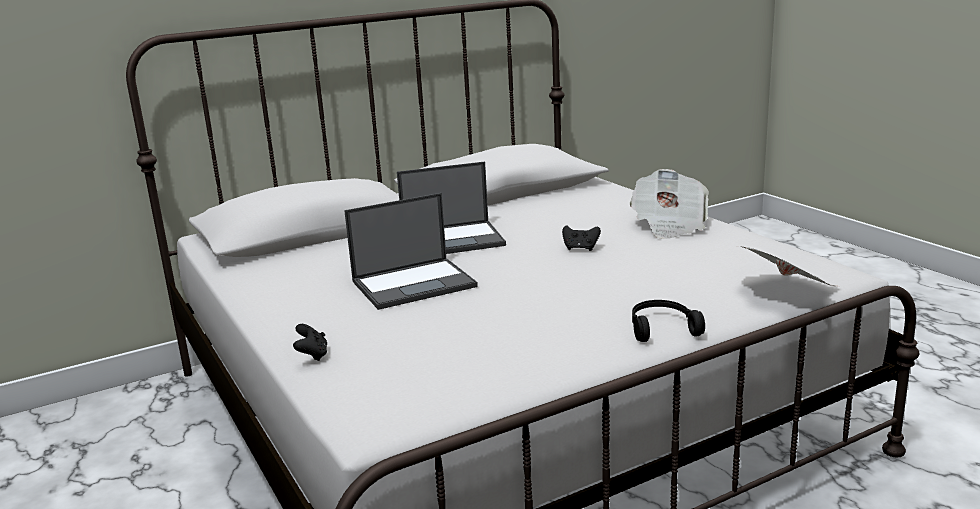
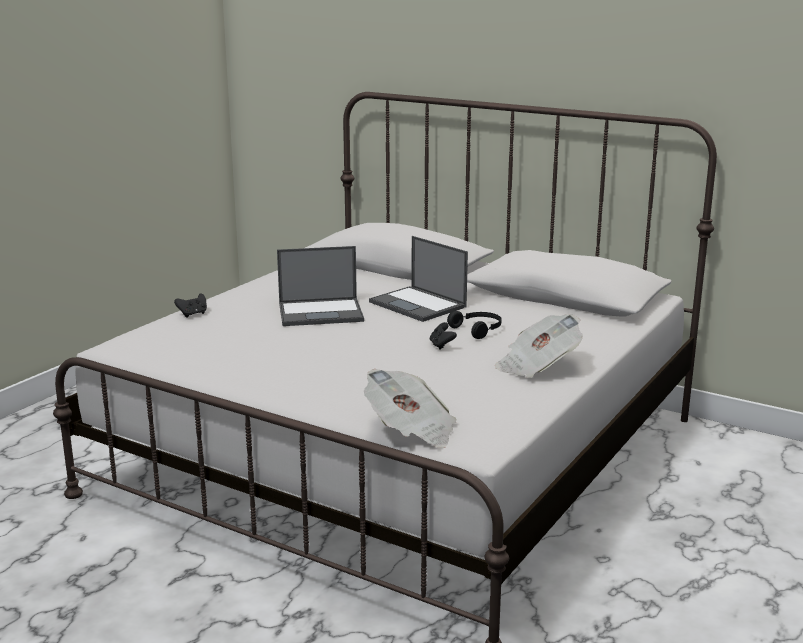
camera: 60 degrees right, 0 degrees up
(415, 283) = (322, 312): laptop -> laptop turned 45 degrees counterclockwise
(661, 328) = (300, 396): black headphones -> black headphones (478, 330)

